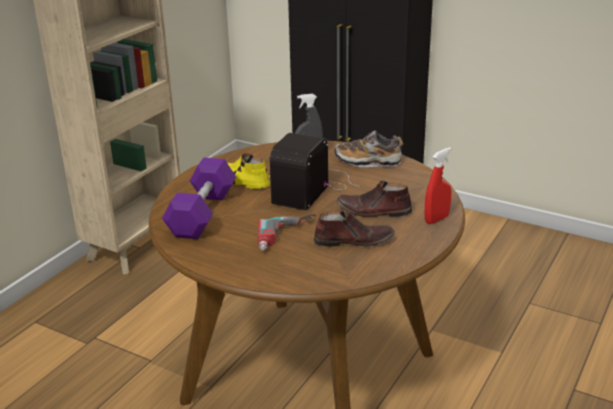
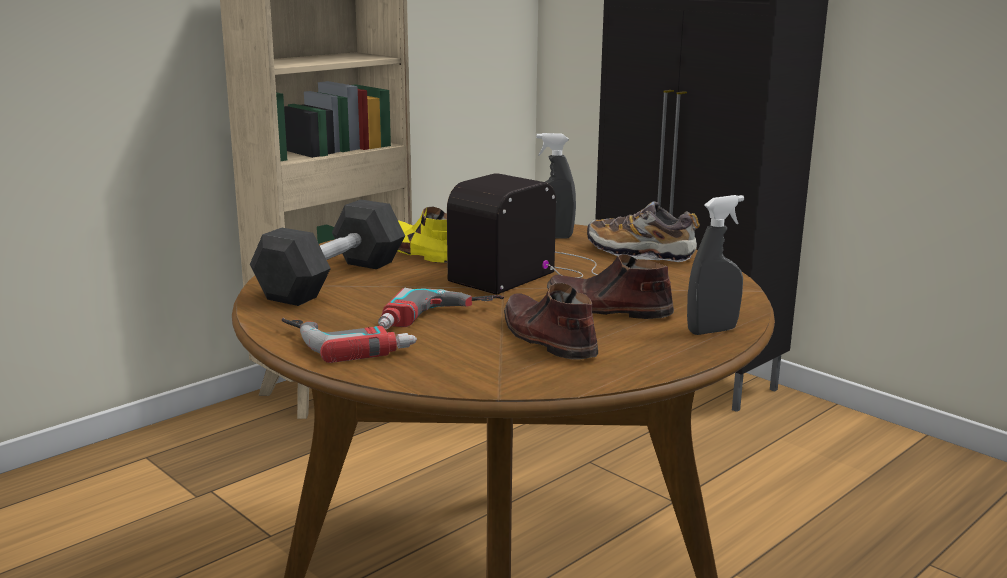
camera: 15 degrees right, 10 degrees down
(202, 213) = (332, 279): purple dumbbell -> grey dumbbell
(247, 262) = (348, 341): none -> power drill
(354, 240) = (546, 338): brown shoe -> brown shoe turned 135 degrees counterclockwise
(436, 219) = (712, 331): red spray bottle -> grey spray bottle

